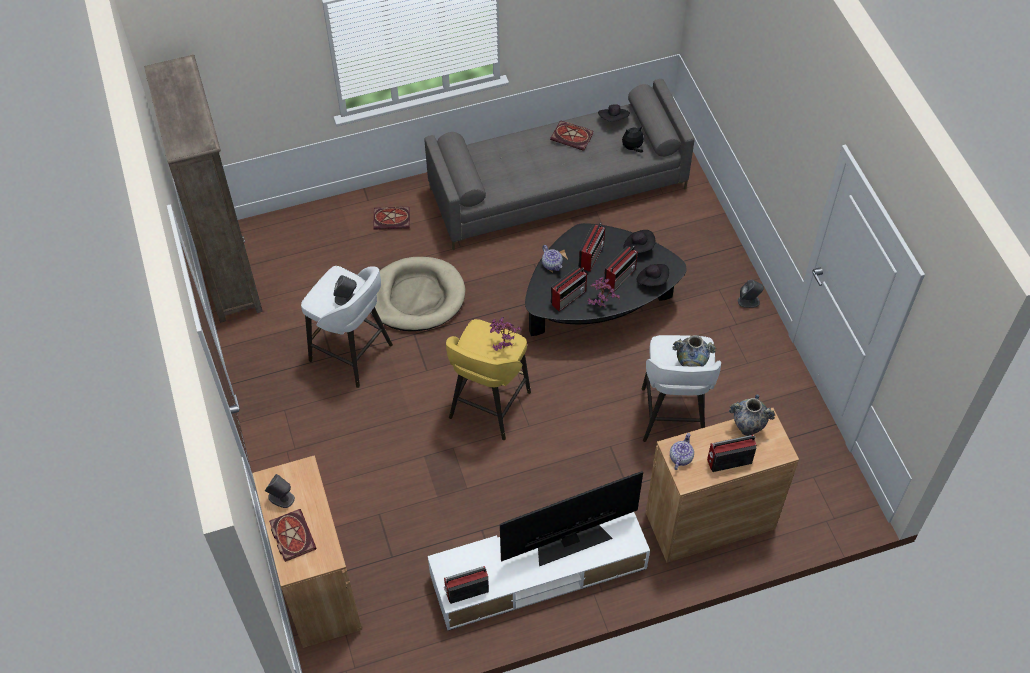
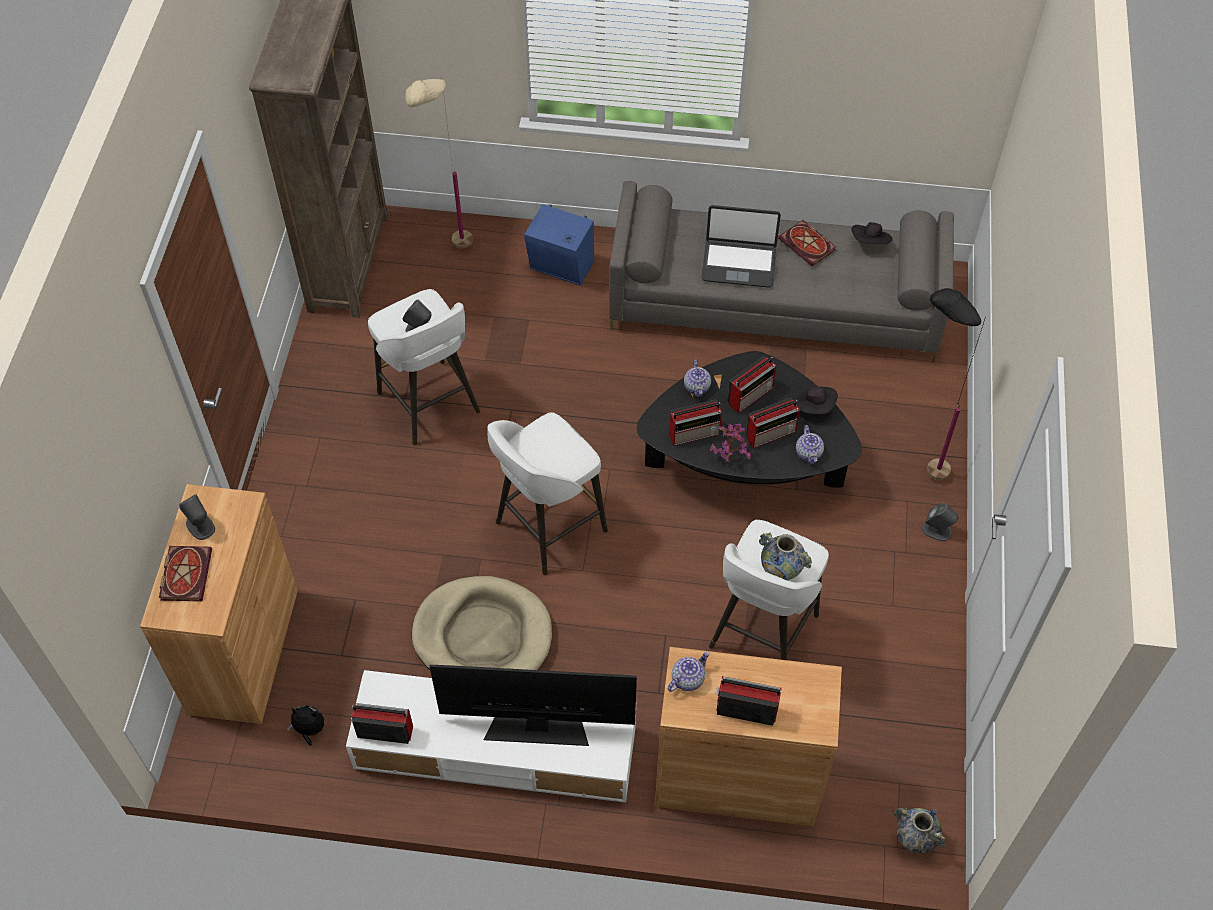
camera: 25 degrees right, 0 degrees up
(306, 240) = (451, 256): none -> beige floor lamp
(392, 218) = (562, 268): book -> blue speaker
(416, 297) = (537, 367): beige dog bed -> beige dog bed (483, 636)
(488, 407) = (548, 528): yellow stool -> white stool
(503, 345) = (567, 456): potted plant -> none
(532, 167) = (739, 263): none -> laptop
(632, 148) = (874, 285): plush toy -> plush toy (309, 730)
(652, 280) = (809, 453): black hat -> teapot
(713, 263) = (918, 467): none -> black floor lamp
(747, 428) = (793, 679): vase -> vase (913, 842)

